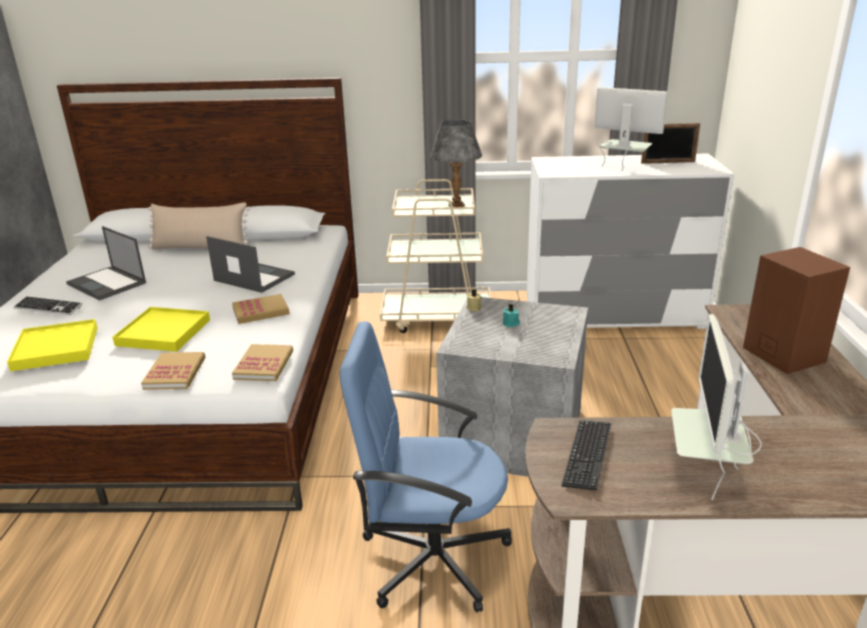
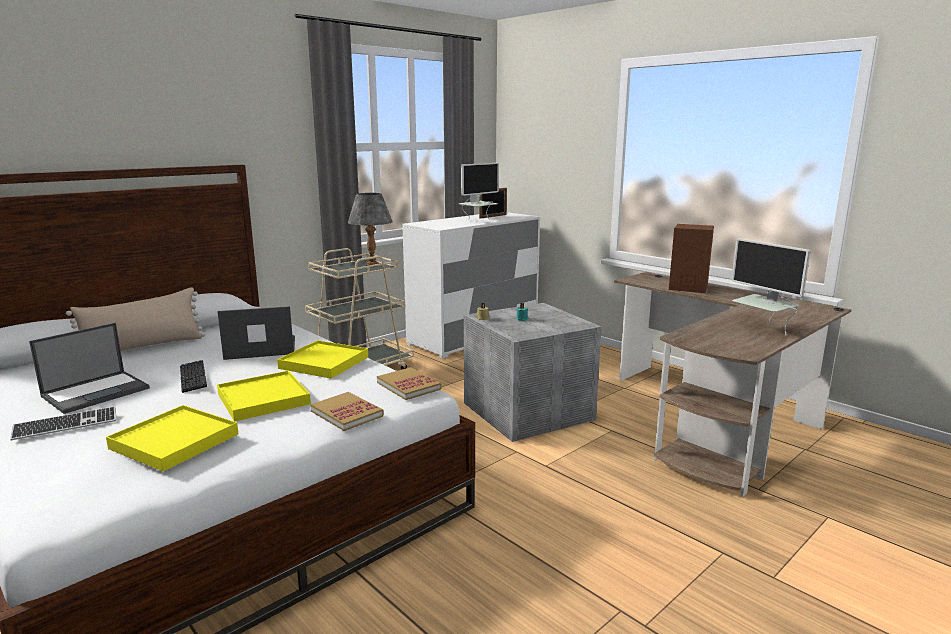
camera: 45 degrees left, 10 degrees down
(107, 284) = (97, 392): laptop -> laptop turned 45 degrees counterclockwise
(261, 311) = (324, 363): book -> yellow tray
(432, 557) = (596, 485): blue office chair -> none
(587, 455) = (714, 340): keyboard -> keyboard (193, 377)
(623, 169) = (478, 221): monitor -> monitor turned 150 degrees clockwise

